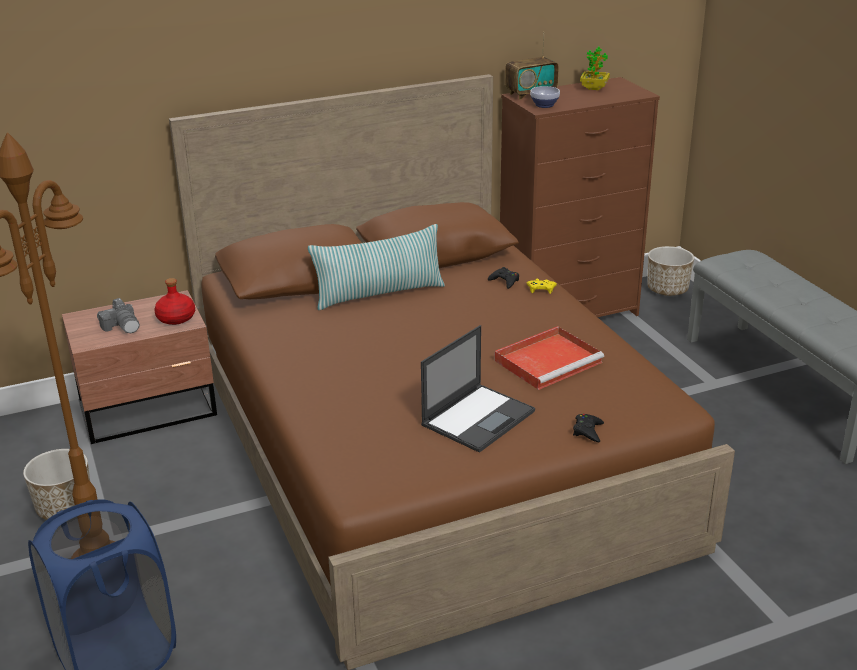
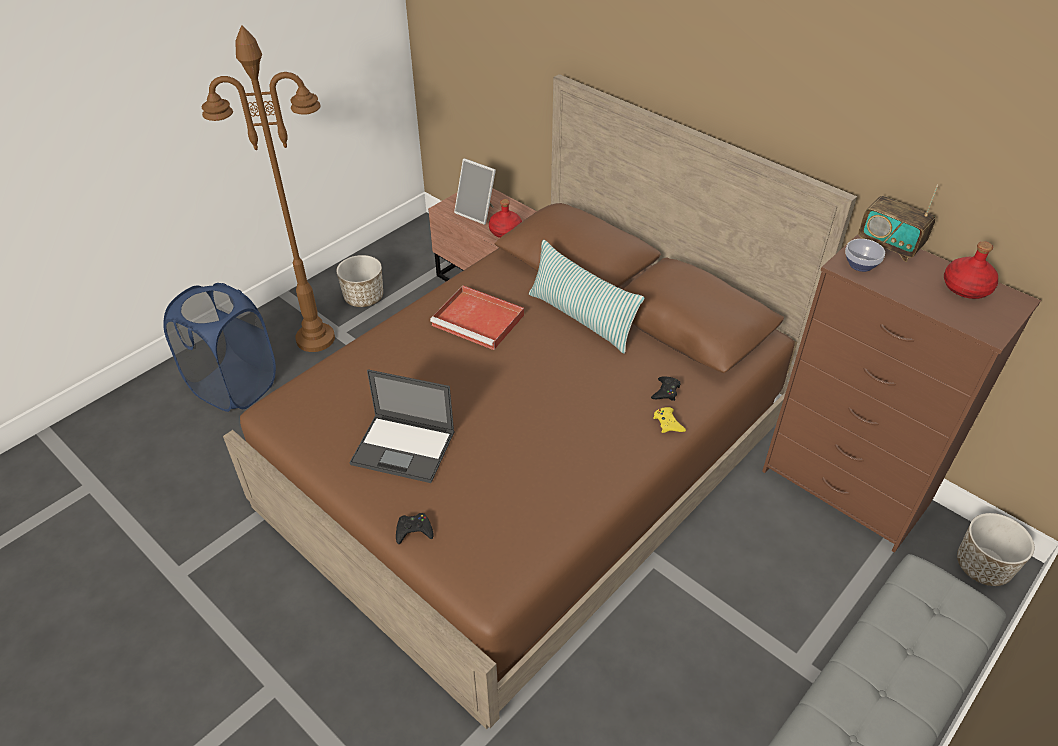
camera: 65 degrees right, 15 degrees up
(122, 326) = (477, 213): camera -> picture frame
(549, 360) = (526, 468): red tray -> red tray (479, 320)
(594, 88) = (966, 288): potted plant -> red bottle

